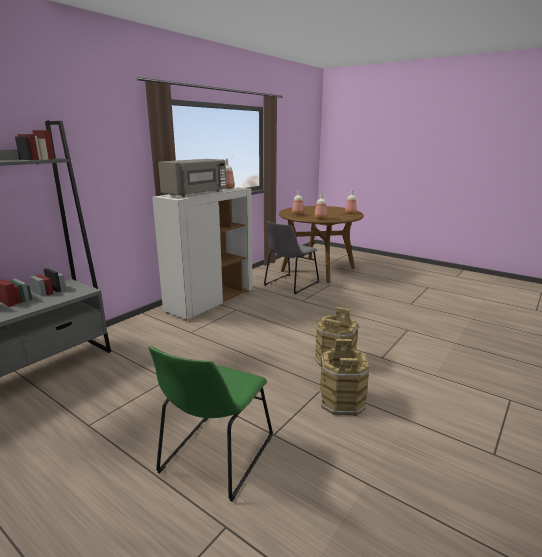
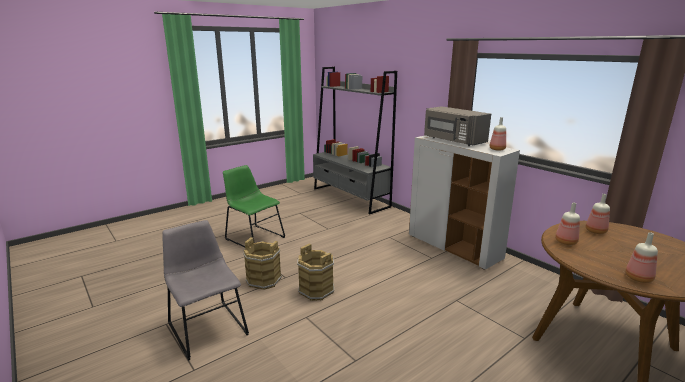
camera: 105 degrees right, 0 degrees up
(290, 284) = (515, 301): grey chair -> grey chair (206, 327)

